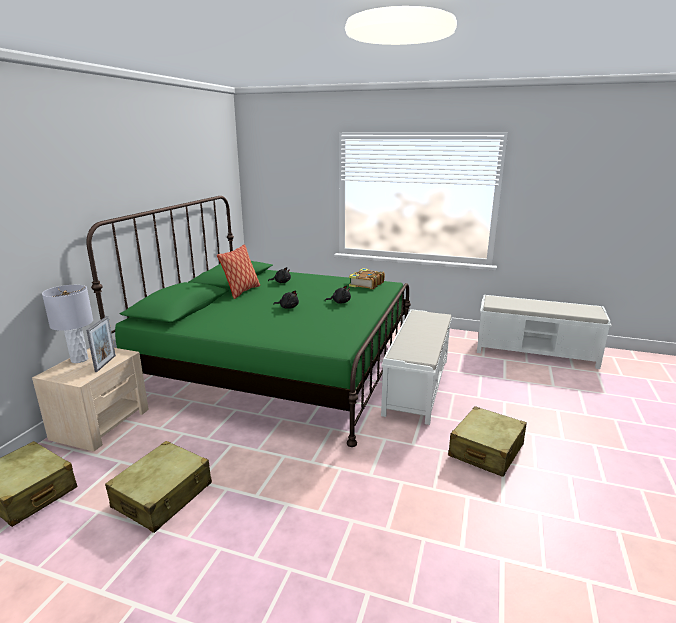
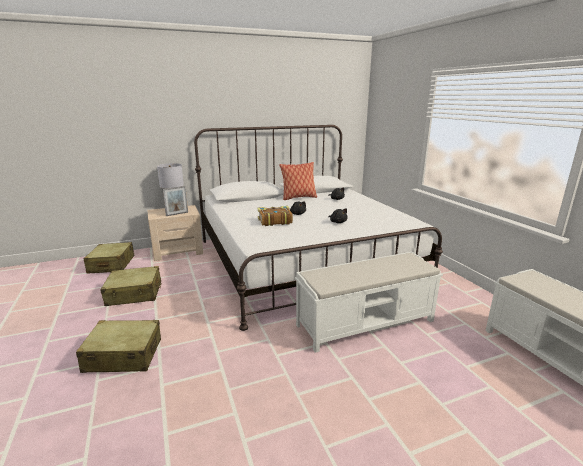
camera: 50 degrees right, 0 degrees up
(278, 364) = (303, 261): green bed -> white bed
(366, 284) = (393, 217): book -> book (274, 221)
(486, 451) = (315, 400): beige suitcase -> beige suitcase (123, 355)

